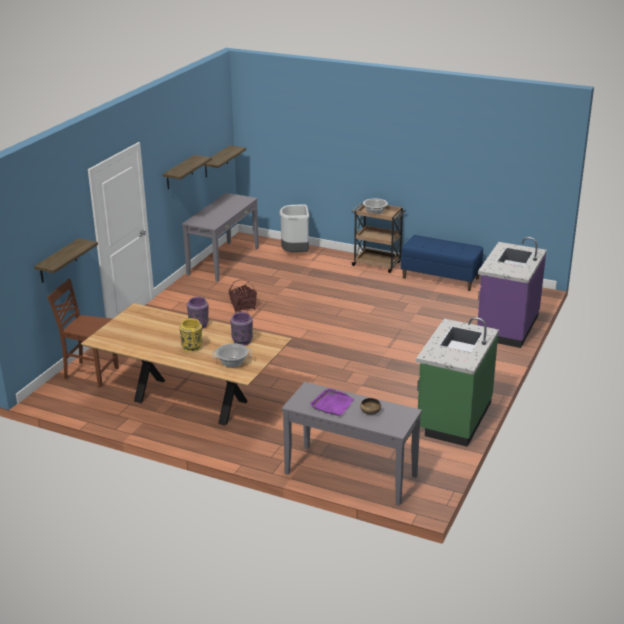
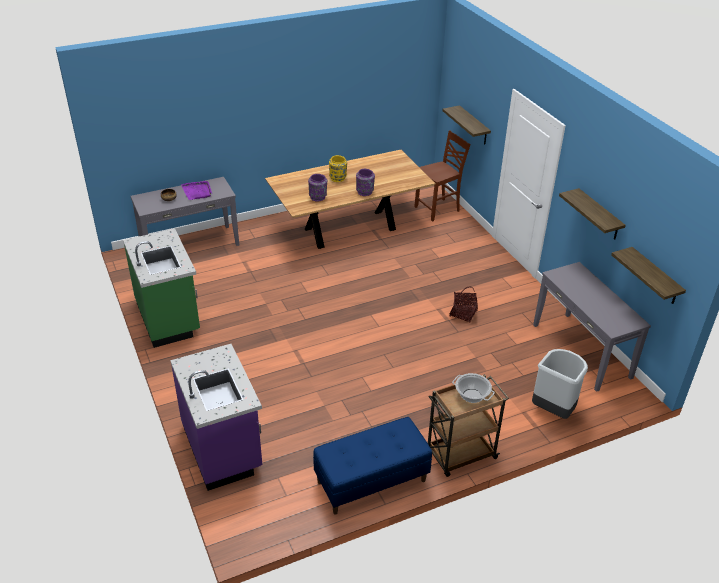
camera: 130 degrees right, 10 degrees up
(232, 363) = (296, 183): cooking pot -> none

